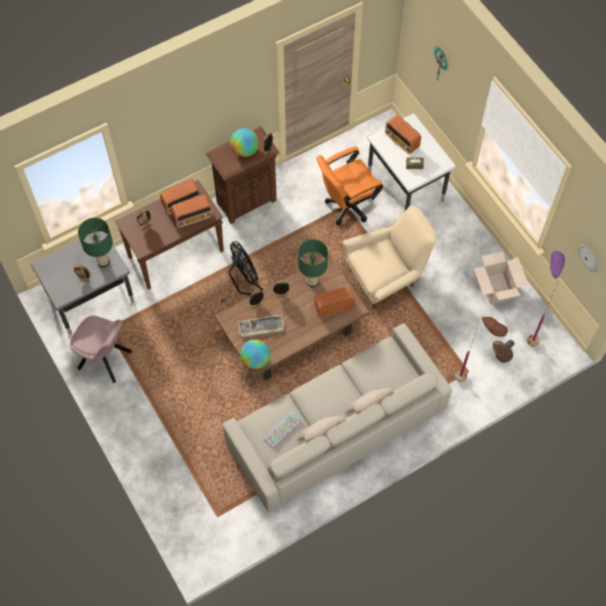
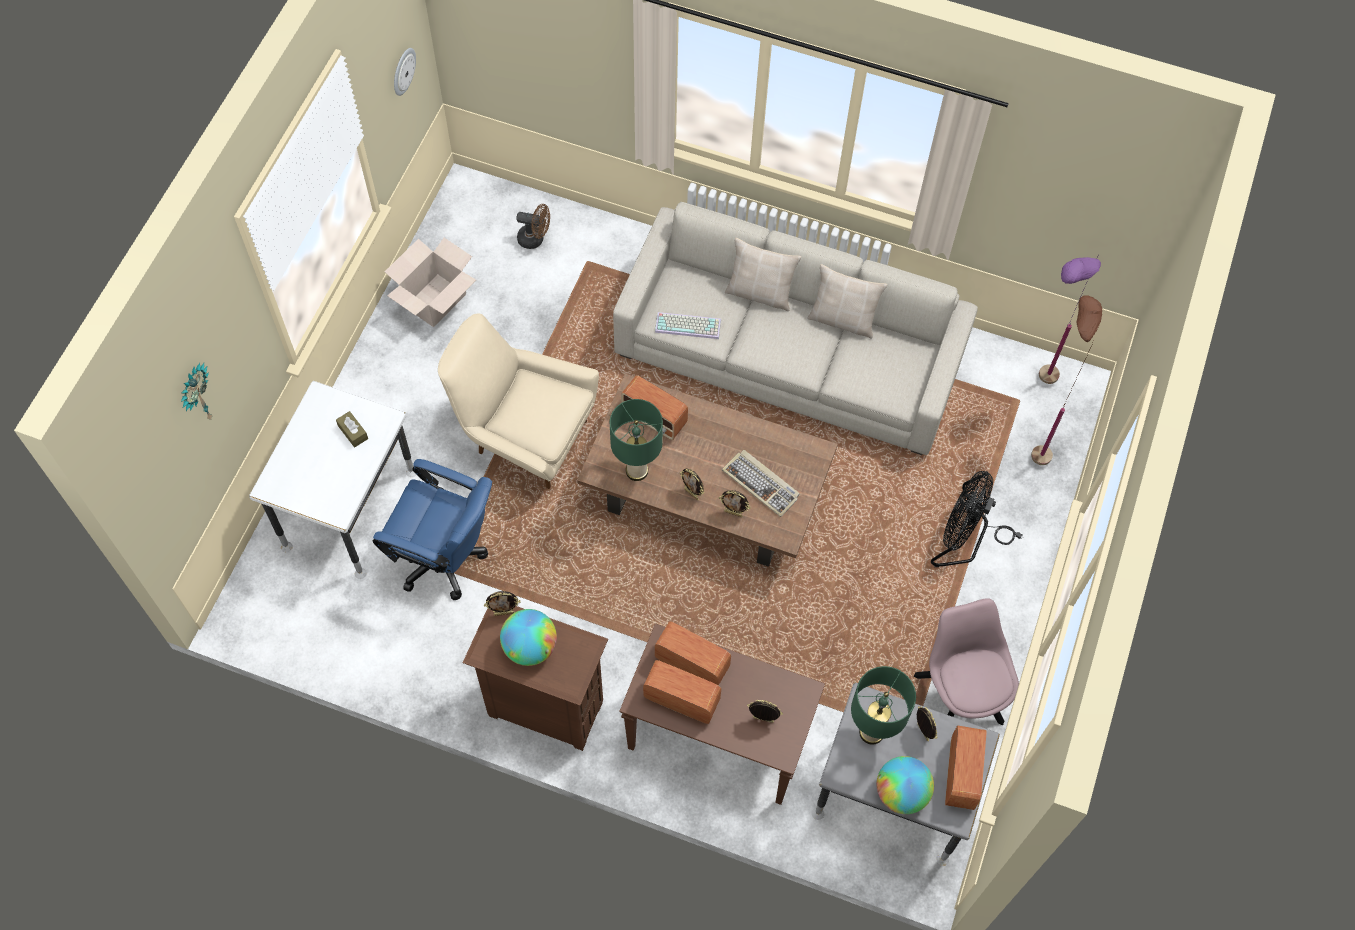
camera: 130 degrees left, 0 degrees up
(241, 281) = (685, 614): black fan -> black fan (968, 534)
(255, 360) = (813, 456): globe -> globe (901, 793)
(283, 430) = (875, 359): keyboard -> keyboard (689, 325)
(346, 208) = (448, 562): orange office chair -> blue office chair
(402, 141) = (319, 475): radio -> radio (961, 773)
(469, 383) = (603, 251): brown floor lamp -> brown floor lamp (1037, 443)
(531, 332) = (472, 228): purple floor lamp -> purple floor lamp (1035, 388)

